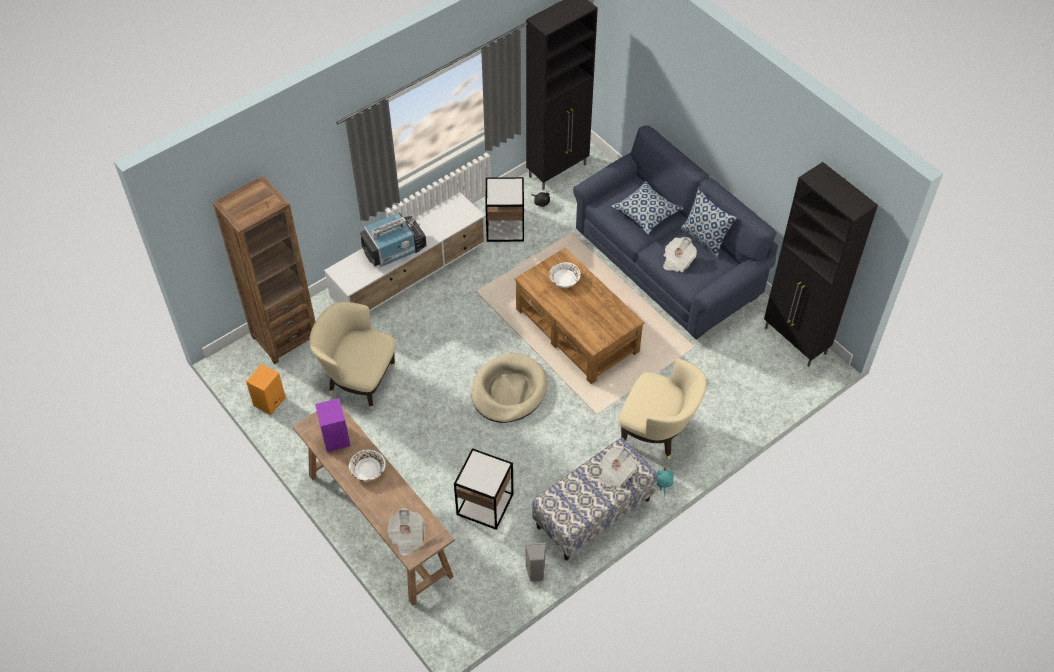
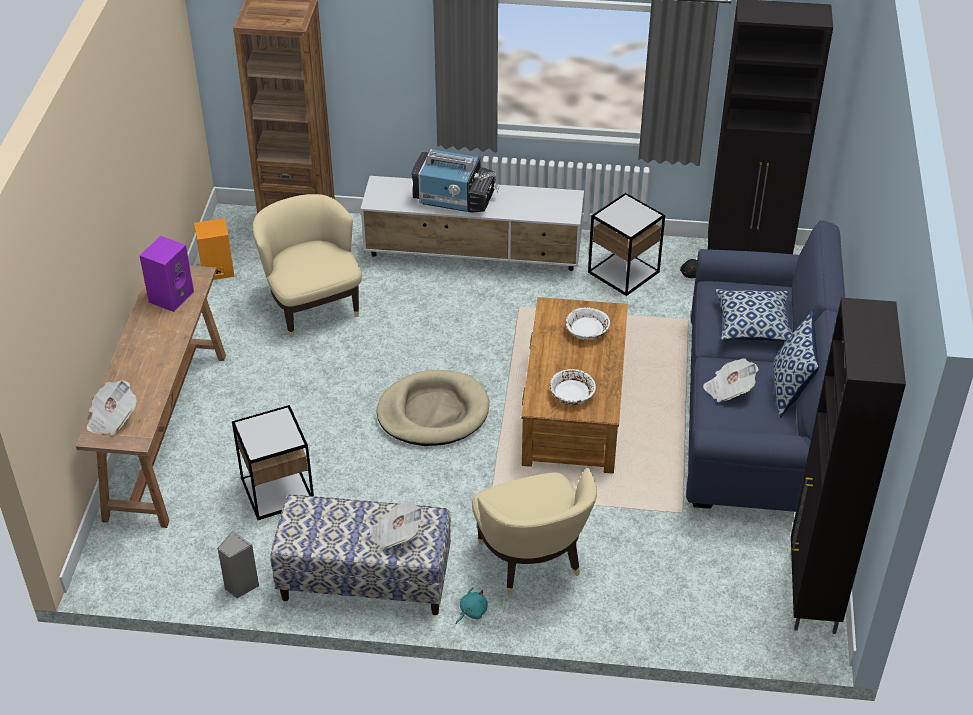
camera: 45 degrees right, 10 degrees down
(367, 470) = (159, 341): white bowl -> white bowl (571, 394)

